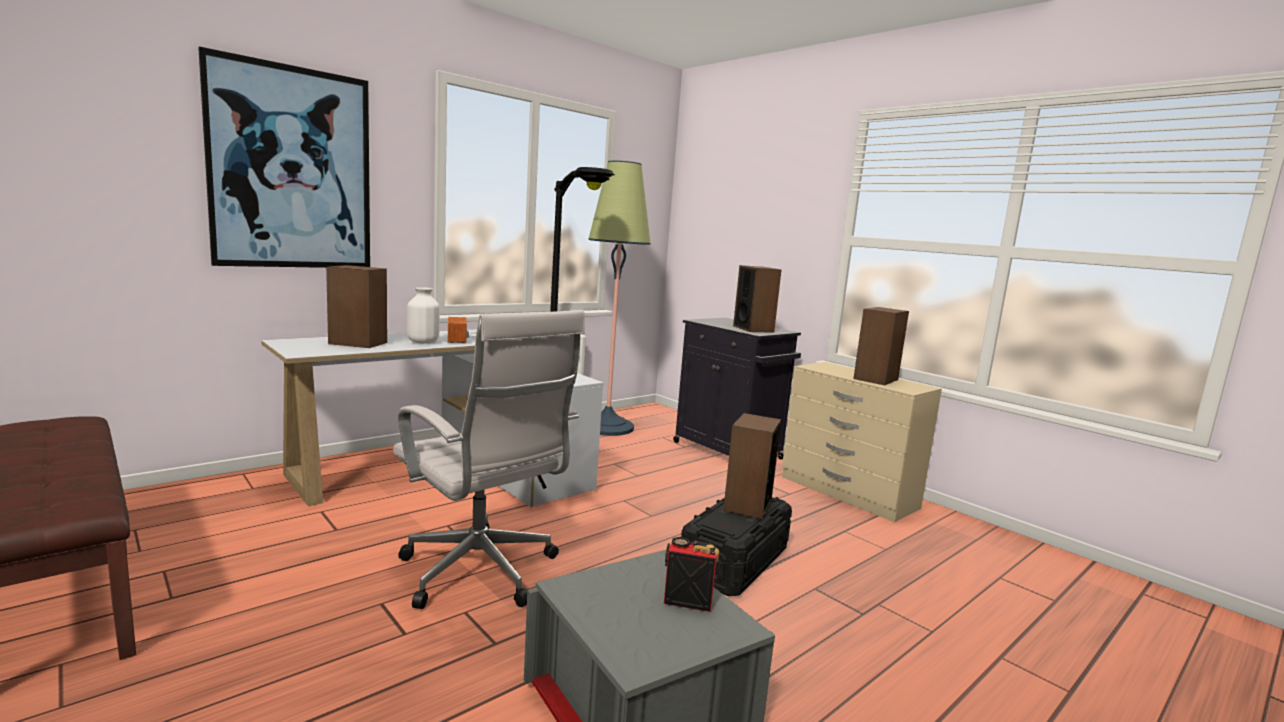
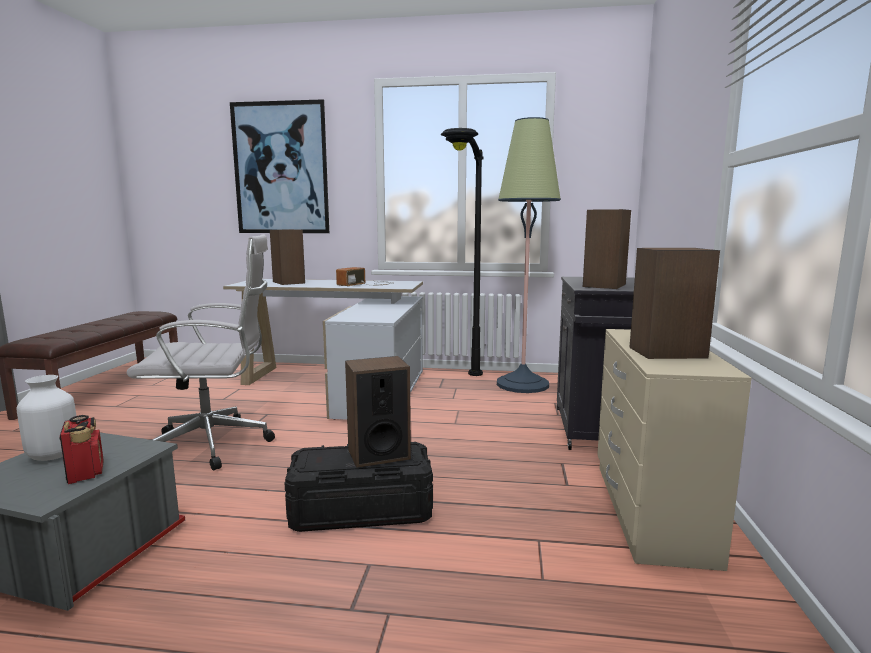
camera: 50 degrees right, 0 degrees up
(423, 342) = (326, 284): white vase -> white vase (53, 455)
(482, 574) = (216, 445): white office chair -> white office chair turned 105 degrees counterclockwise

